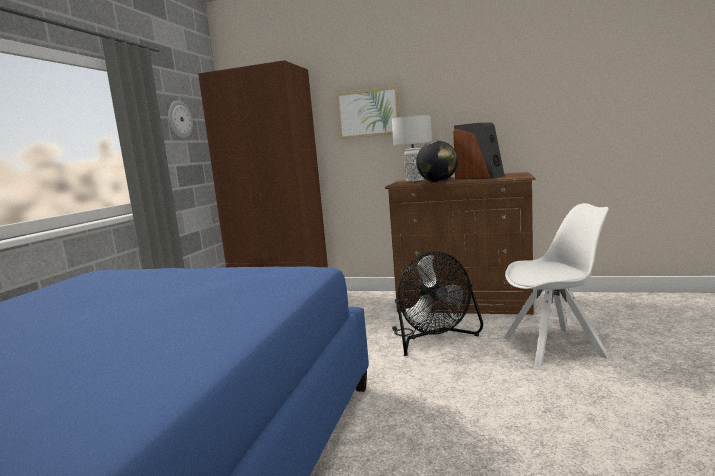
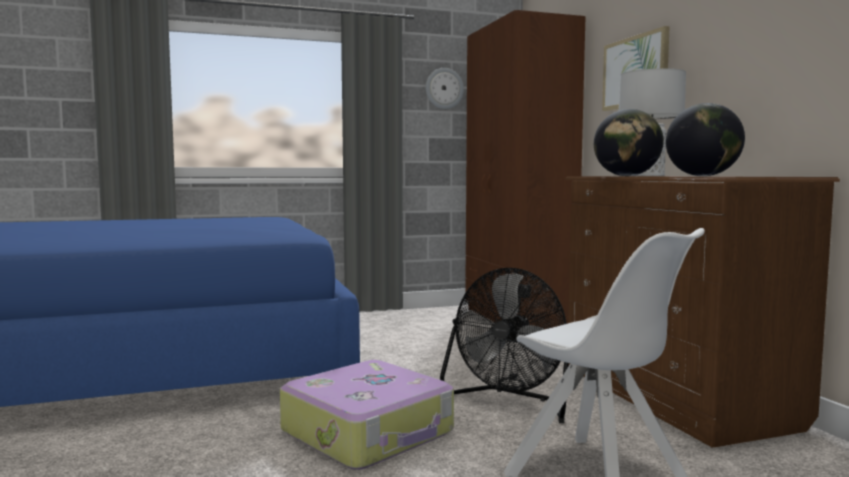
camera: 55 degrees right, 5 degrees down
(444, 395) = (369, 432): none -> suitcase
(479, 177) = (702, 176): speaker -> globe

